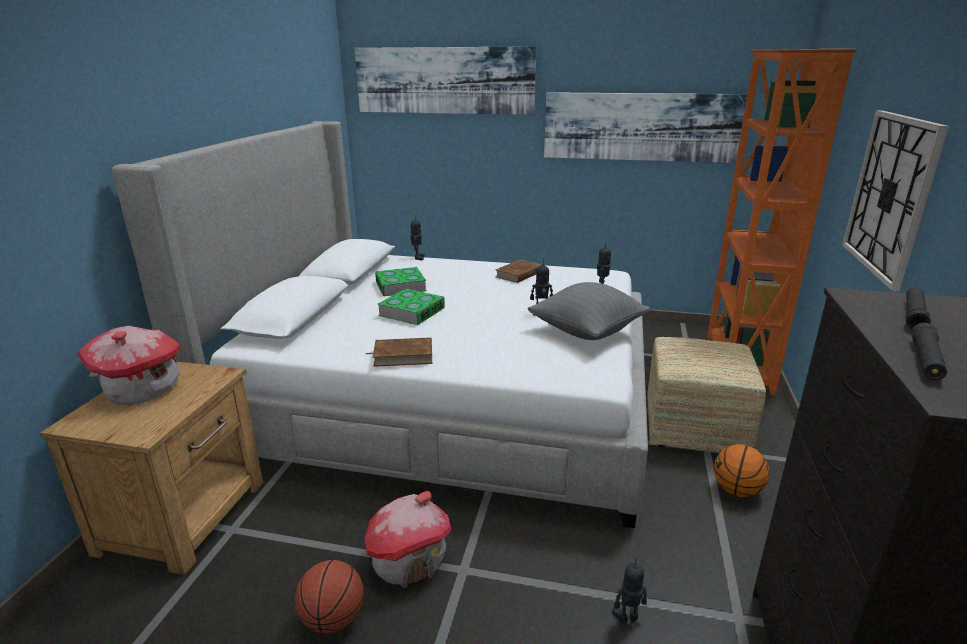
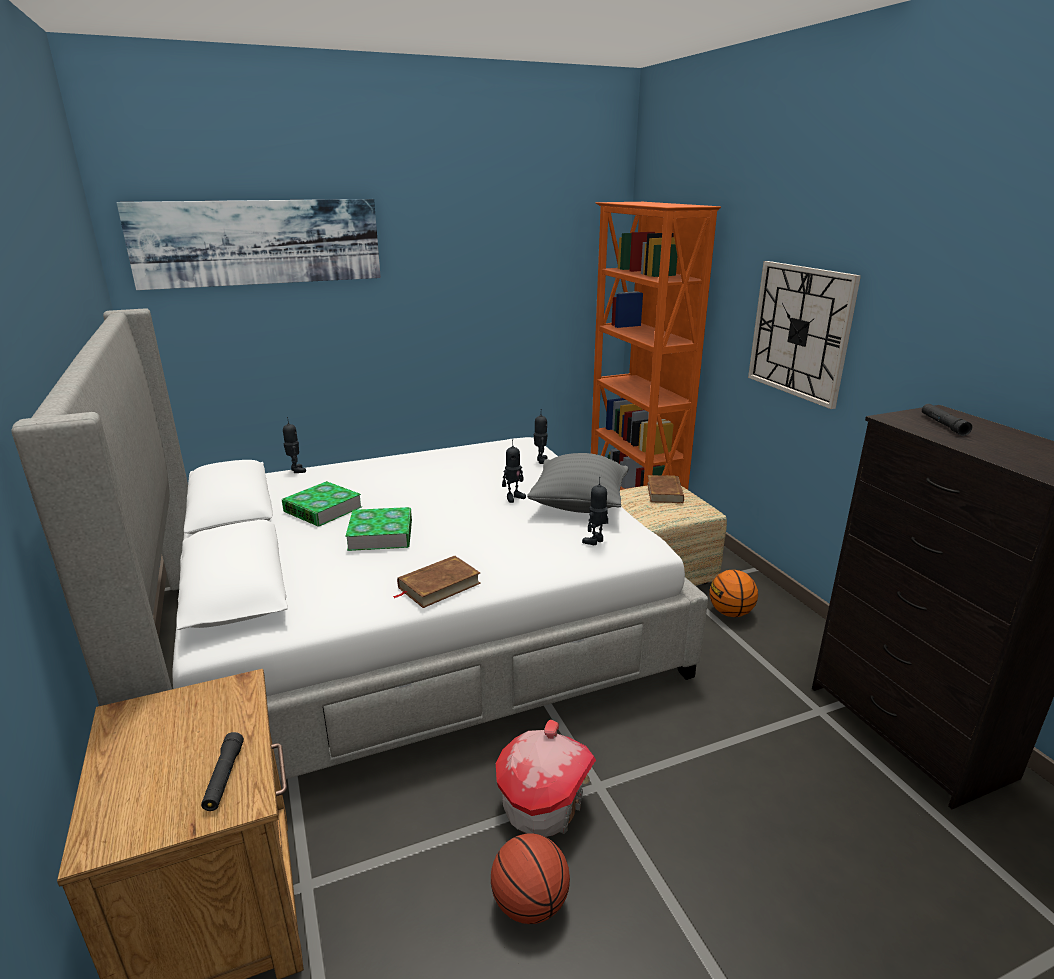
camera: 35 degrees left, 0 degrees up
(142, 389) = (146, 751): toy house -> none
(519, 274) = (439, 463): brown book -> brown book (665, 492)
(627, 617) = (756, 752): toy robot -> toy robot (595, 541)
(640, 127) = (495, 283): picture -> none
(925, 360) = (1002, 454): black flashlight -> black flashlight (224, 777)

